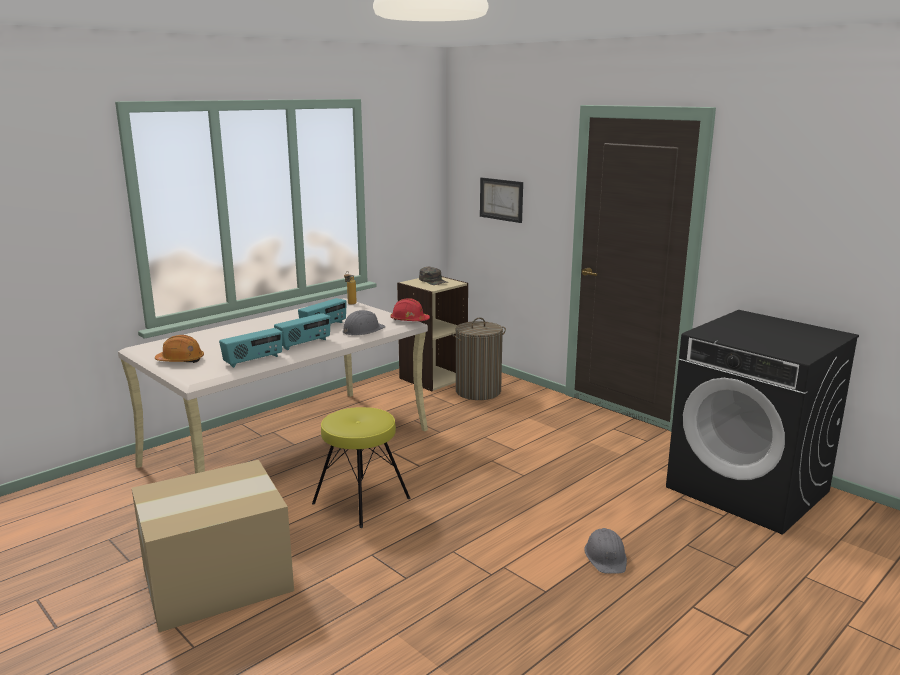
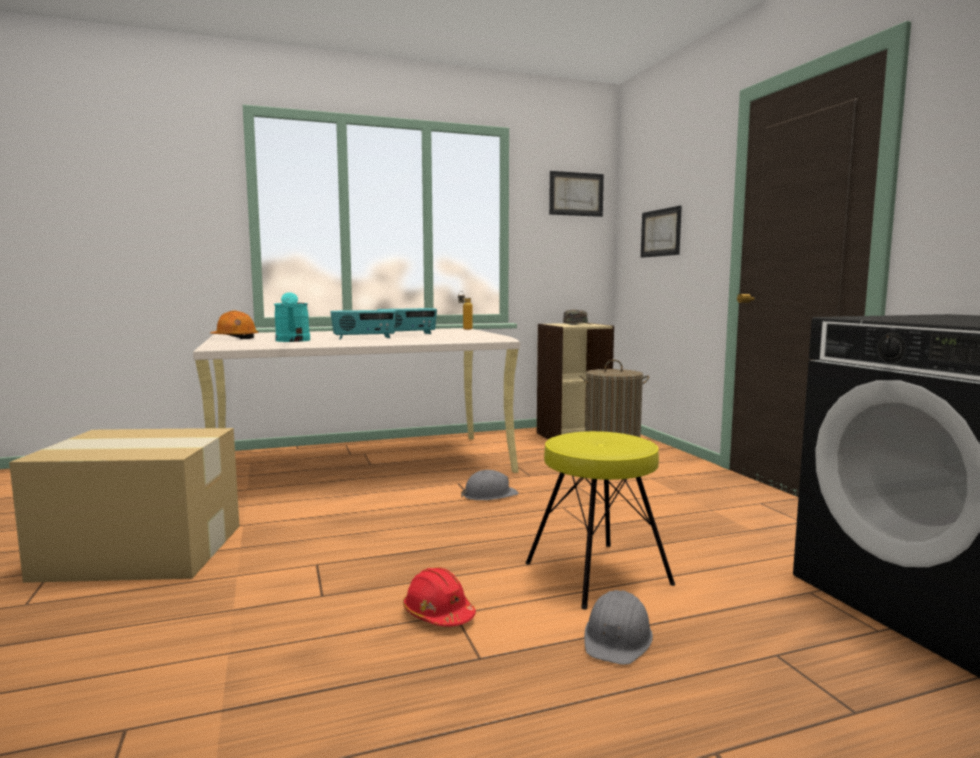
camera: 25 degrees right, 10 degrees down
(253, 360) = (293, 341): radio -> turquoise watering can
(361, 501) = (372, 516): yellow stool -> yellow stool (597, 574)
(362, 330) = (439, 336): grey hard hat -> grey hard hat (489, 495)
(409, 320) = (501, 336): red hard hat -> red hard hat (438, 614)
(416, 155) = (576, 194): none -> picture

